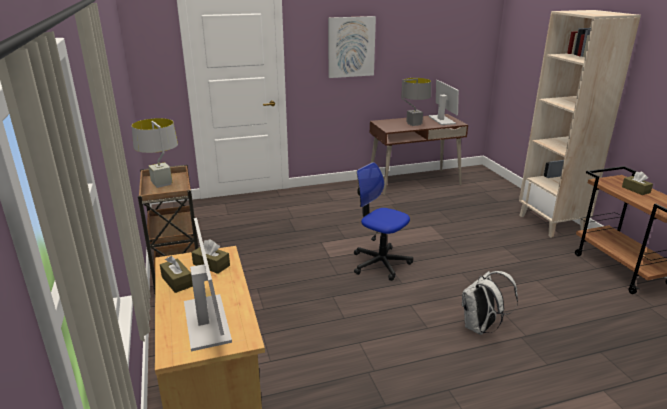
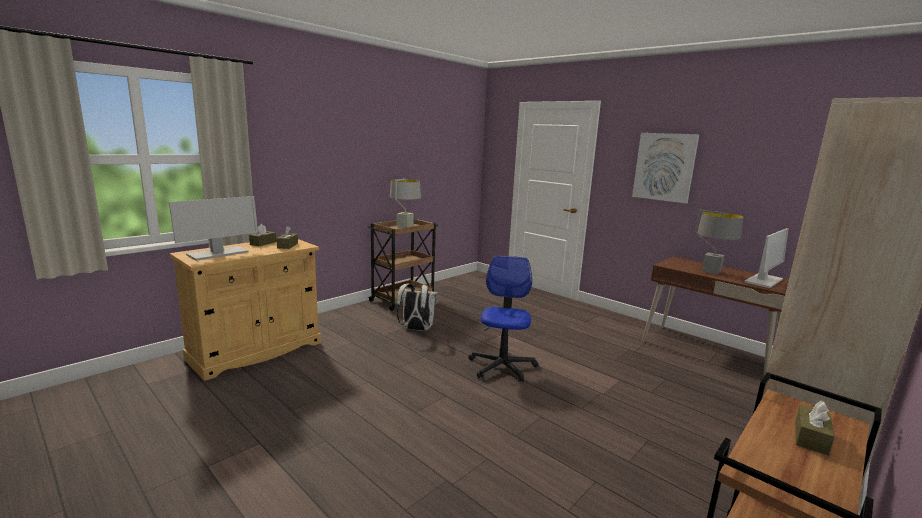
camera: 60 degrees right, 10 degrees down
(480, 328) = (441, 446): white backpack -> white backpack (416, 329)

